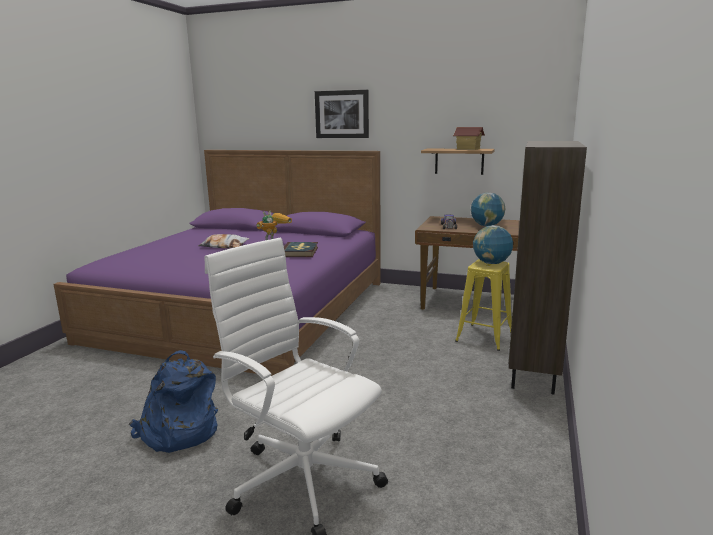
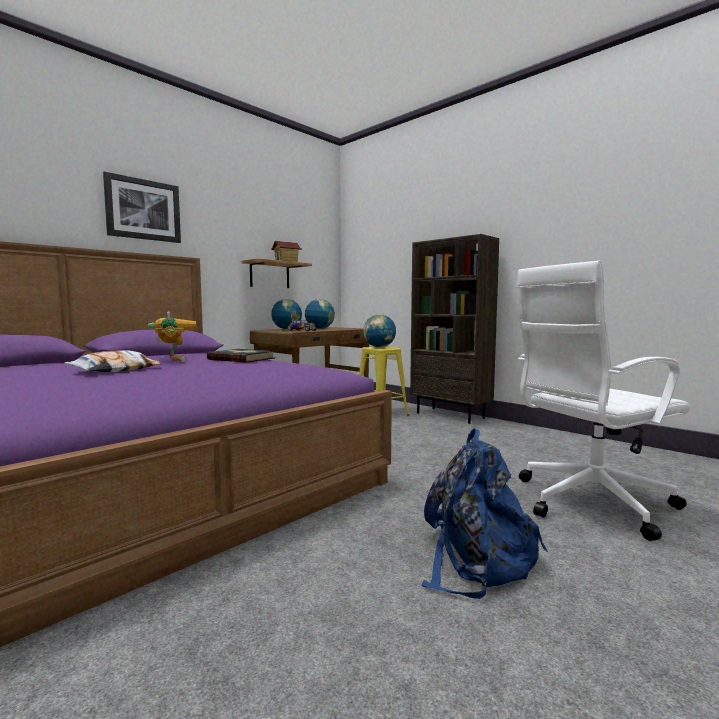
camera: 65 degrees left, 10 degrees down
(460, 220) = (287, 329): none -> globe

